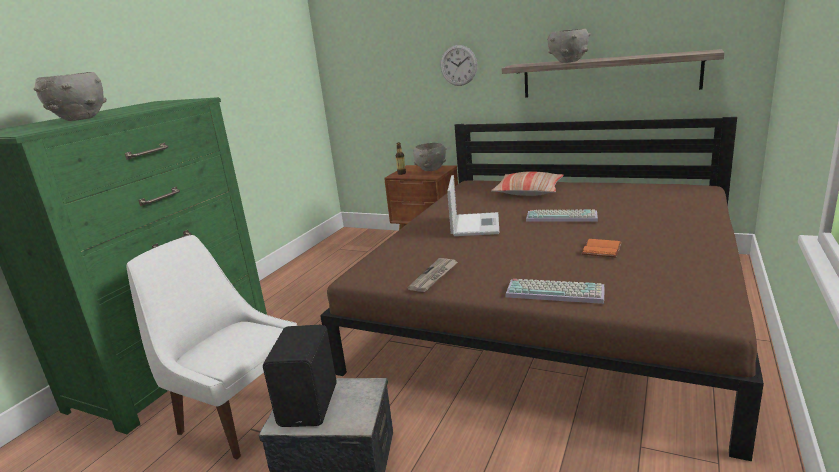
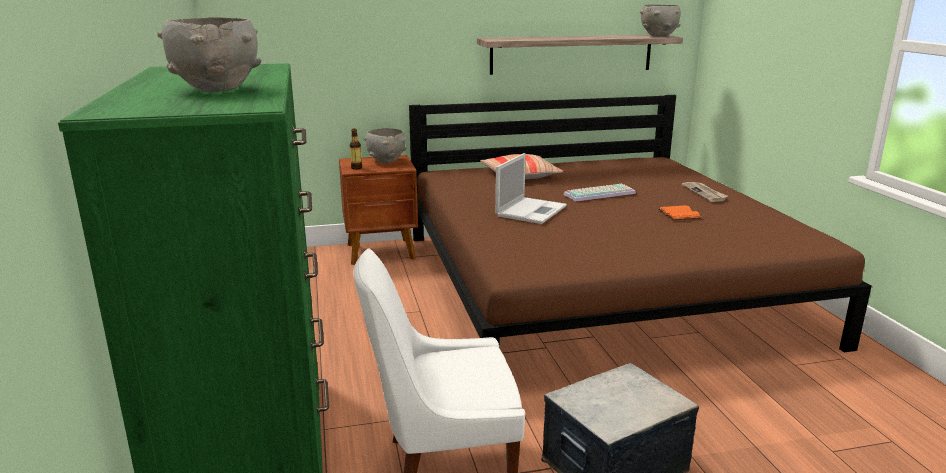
camera: 40 degrees left, 0 degrees up
(311, 405) = (609, 404): black speaker -> none
(434, 276) = (589, 260): newspaper -> newspaper (704, 193)
(458, 65) = (413, 35): wall clock -> none
(475, 224) = (531, 210): laptop -> laptop turned 60 degrees clockwise
(556, 291) = (710, 250): keyboard -> none
(568, 62) = (547, 38): grey bowl -> grey bowl (658, 36)

